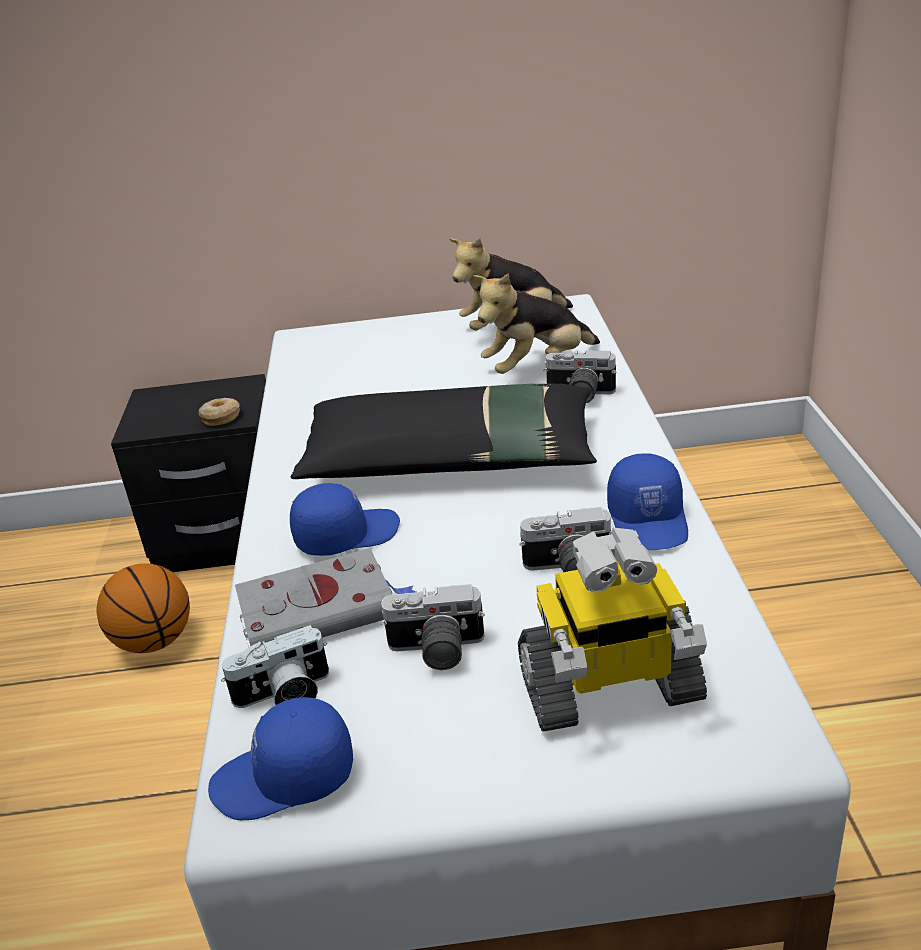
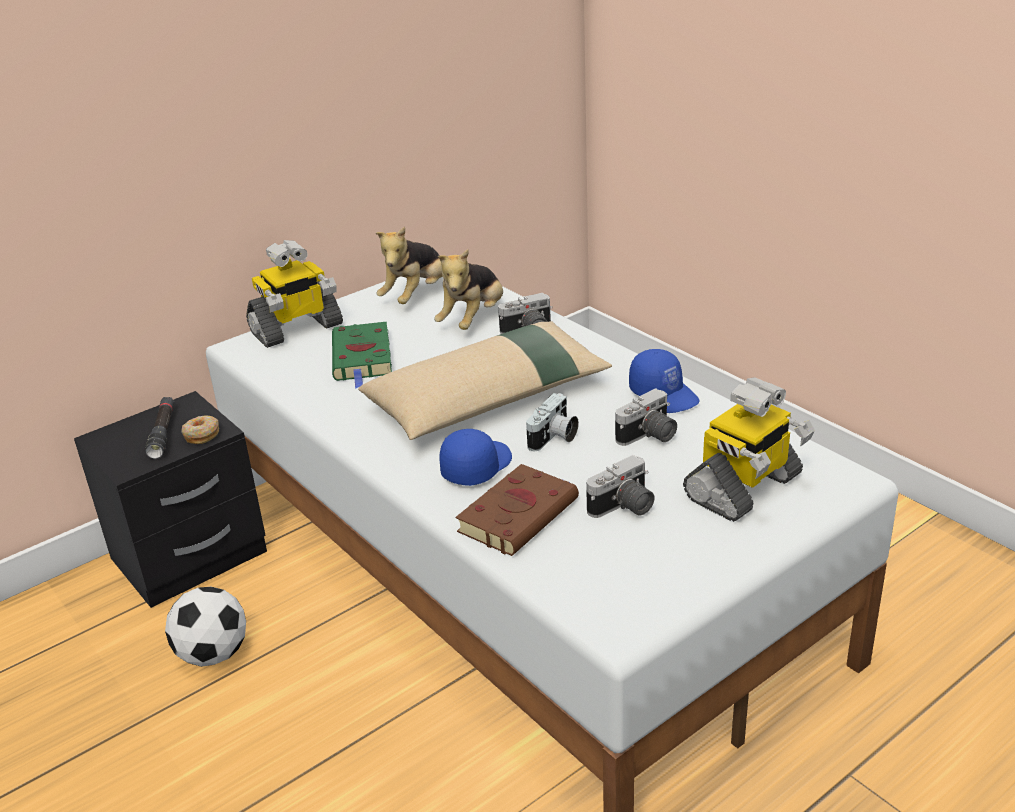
camera: 35 degrees left, 0 degrees up
(155, 641) = (213, 654): basketball -> football
(196, 406) = (163, 433): none -> black flashlight
(284, 779) = (619, 604): blue cap -> none
(285, 695) = (560, 566): camera -> camera (554, 438)
(322, 609) = (520, 514): grey book -> brown book
(364, 333) = (296, 329): none -> toy robot
(384, 379) = (362, 358): none -> green book
(450, 459) = (488, 398): black pillow -> beige pillow

